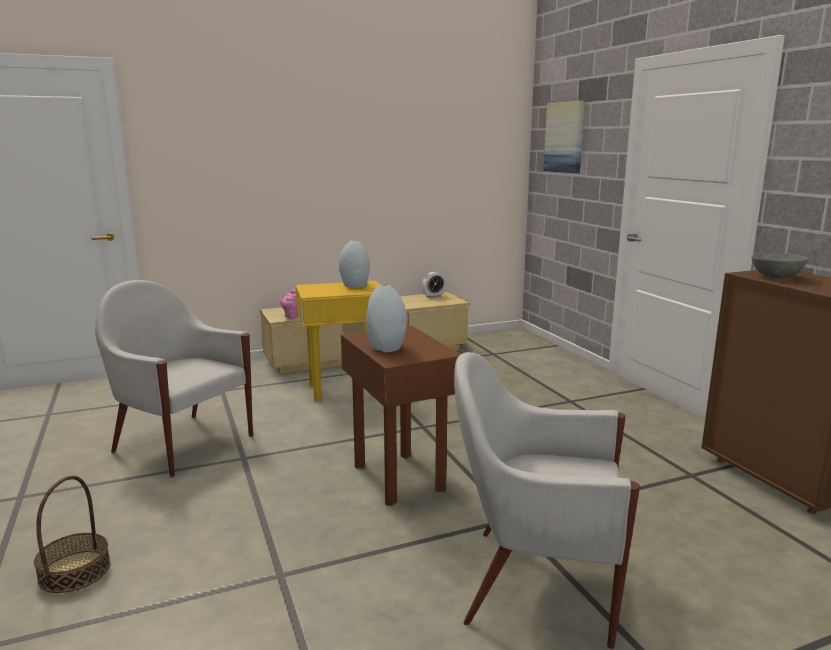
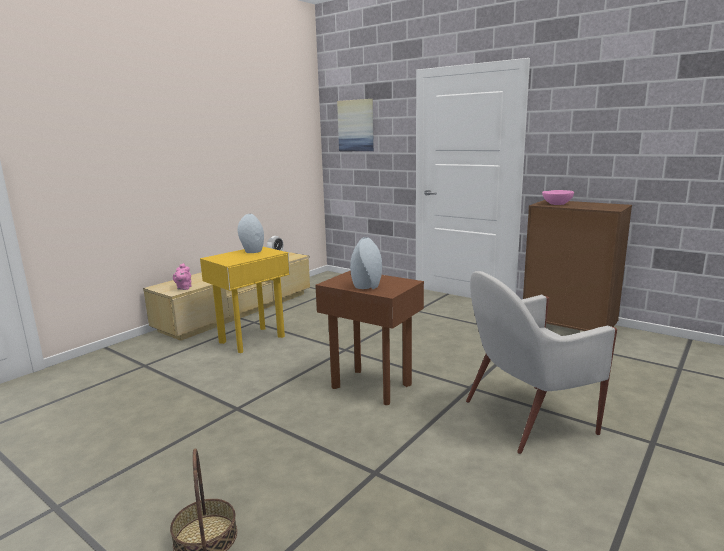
camera: 30 degrees left, 0 degrees up
(182, 443) = (165, 414): white armchair -> none
(776, 277) = (556, 204): grey bowl -> pink bowl

